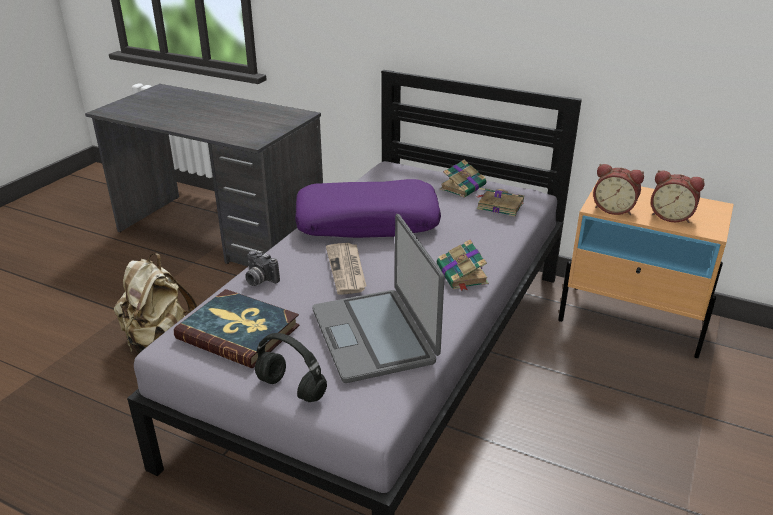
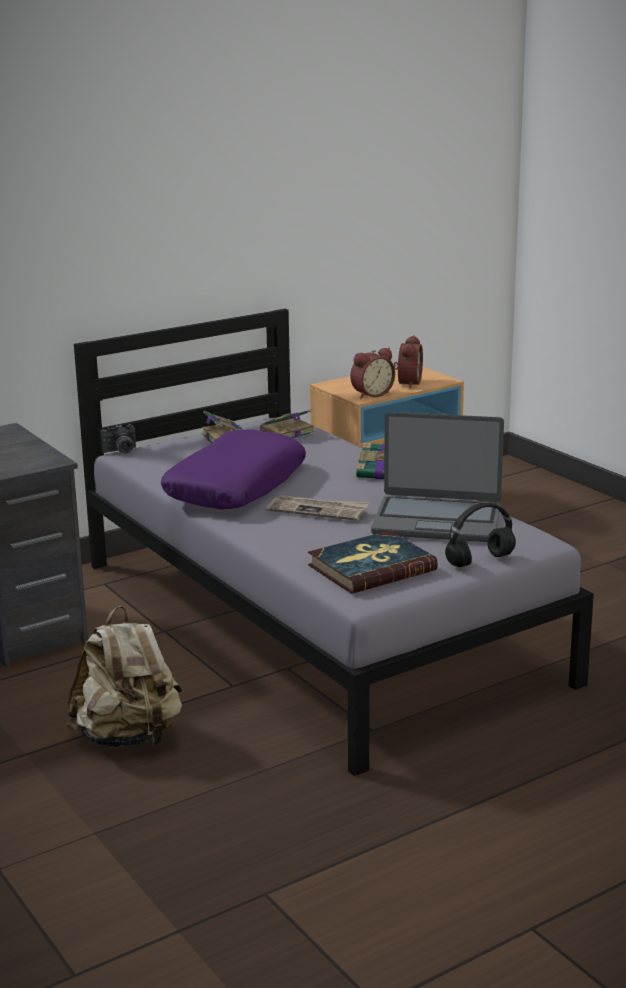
camera: 60 degrees left, 10 degrees down
(259, 280) = (288, 547): camera -> camera (121, 451)
(671, 216) = (407, 383): alarm clock -> alarm clock turned 45 degrees counterclockwise

